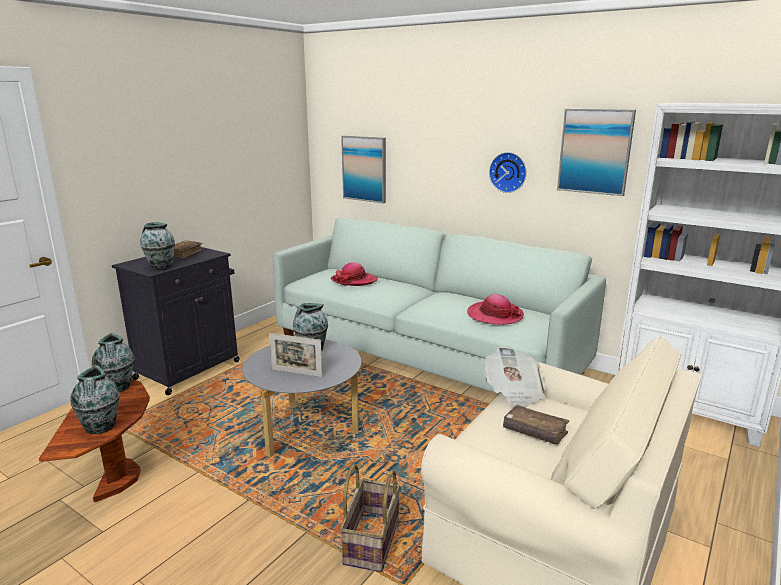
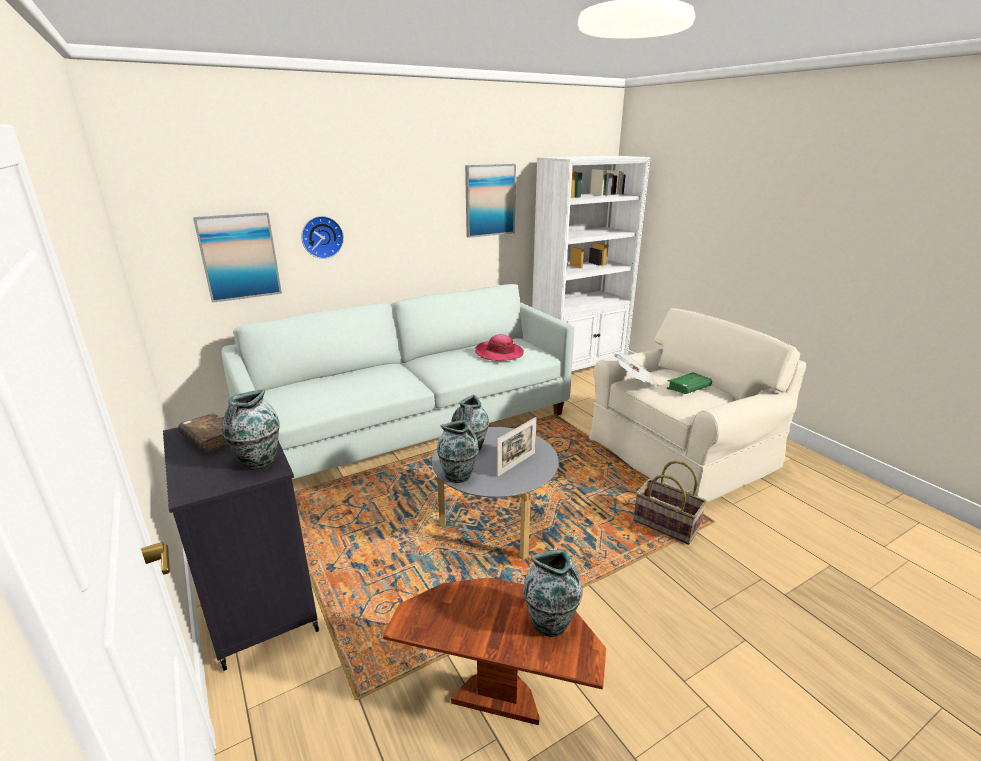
camera: 65 degrees left, 5 degrees up
(117, 388) = (446, 606): vase -> vase (459, 476)
(354, 281) = (338, 385): hat -> none
(508, 172) = (422, 229): wall clock -> wall clock (322, 237)
(534, 432) = (688, 388): brown book -> green book

